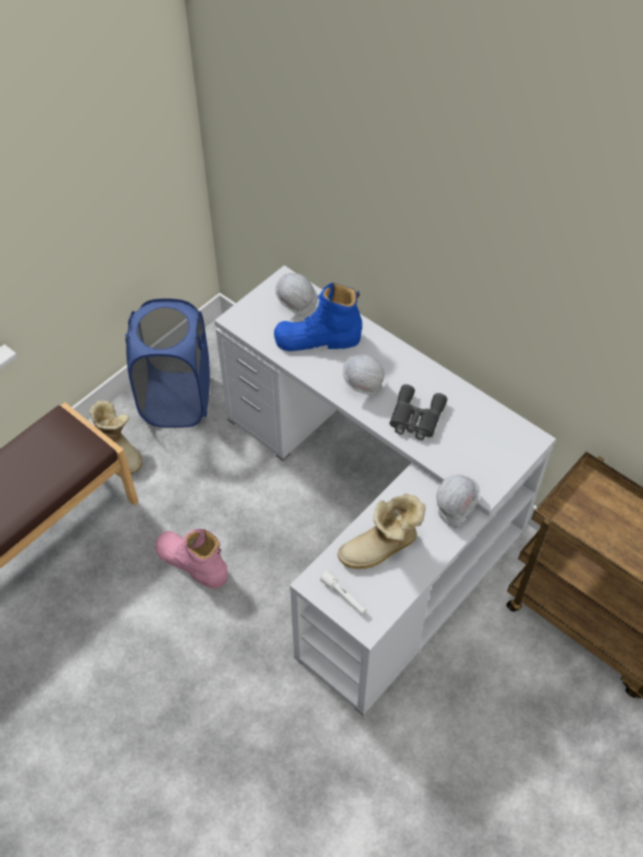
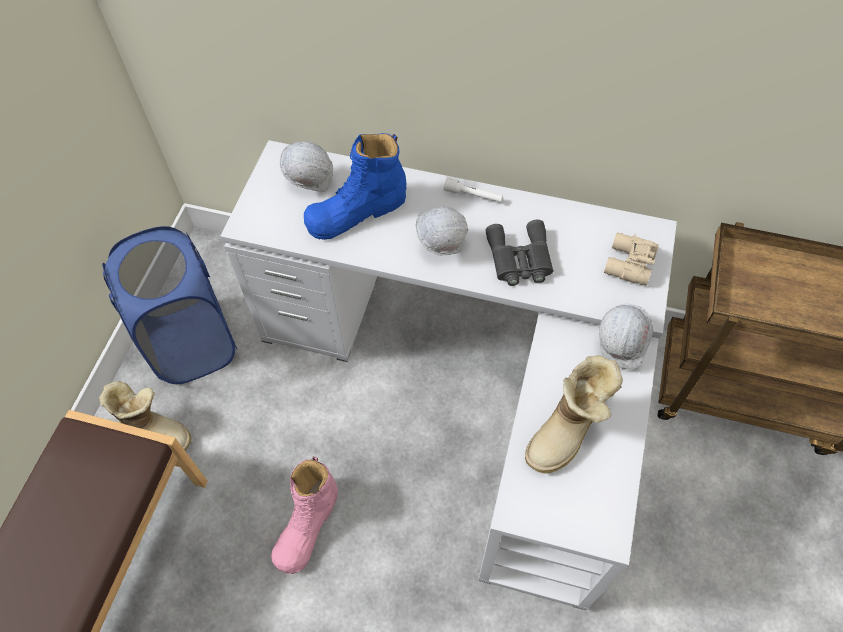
camera: 25 degrees left, 5 degrees up
(192, 563) = (307, 525): pink boot -> pink boot turned 75 degrees counterclockwise
(344, 596) = (560, 511): white flashlight -> white flashlight (473, 195)
(495, 453) = (627, 264): none -> beige binoculars

